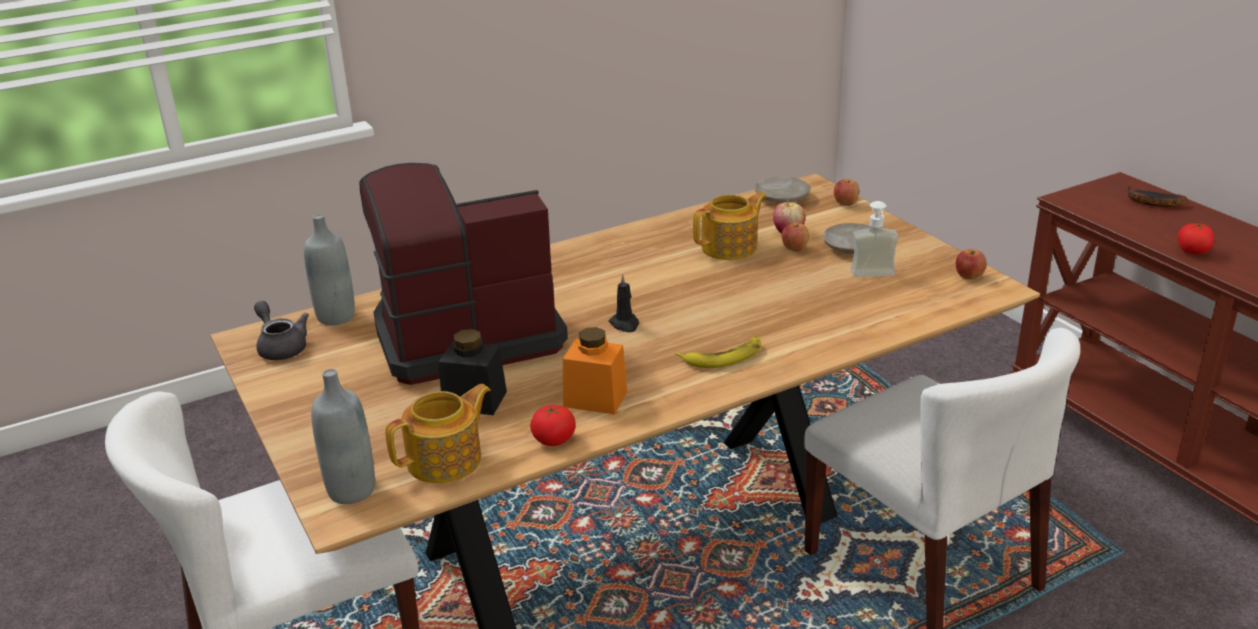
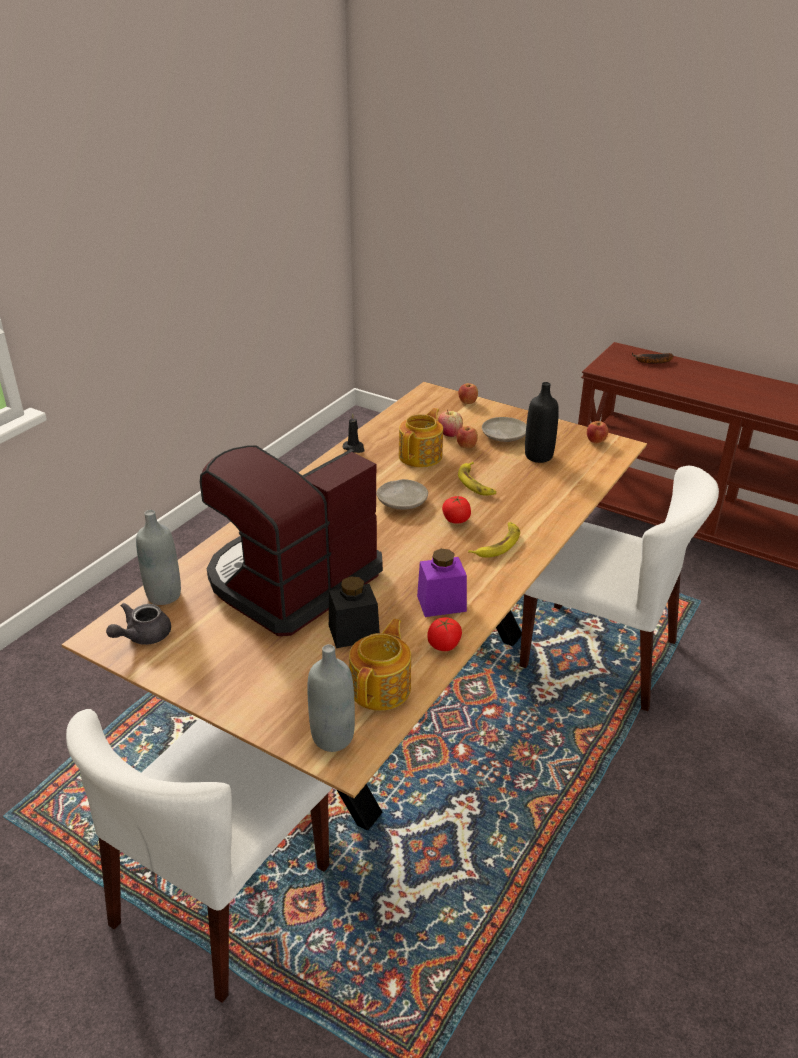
camera: 30 degrees left, 5 degrees up
(281, 347) = (142, 636): grey teapot -> grey teapot turned 75 degrees counterclockwise
(595, 399) = (441, 603): orange jar -> purple jar
(625, 324) = (405, 538): black candle -> black candle (354, 448)
(765, 289) = (476, 483): none -> banana
(782, 198) = (419, 407): beige plate -> beige plate (402, 501)
(874, 277) = (538, 456): soap dispenser -> black bottle
(1193, 251) = (703, 392): tomato -> tomato (456, 520)

